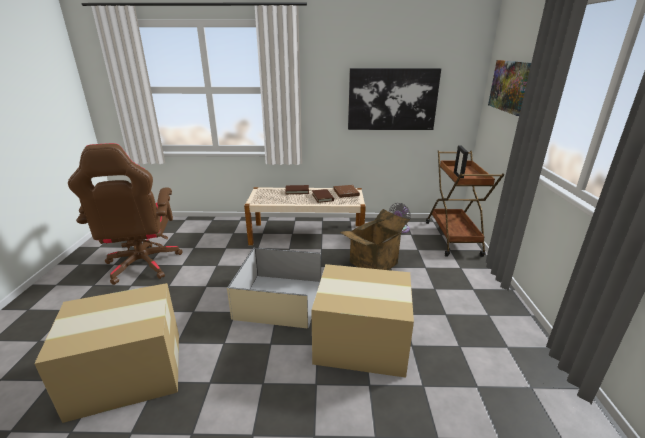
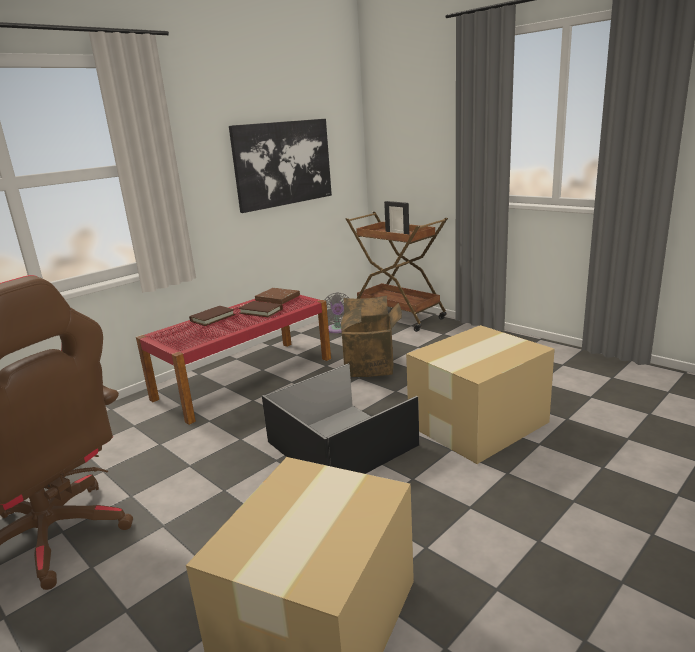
camera: 45 degrees left, 5 degrees down
(279, 300) = (343, 444): beige storage box -> black storage box
(307, 234) = (244, 378): beige bench -> red bench
(510, 86) = (413, 128): picture -> none

